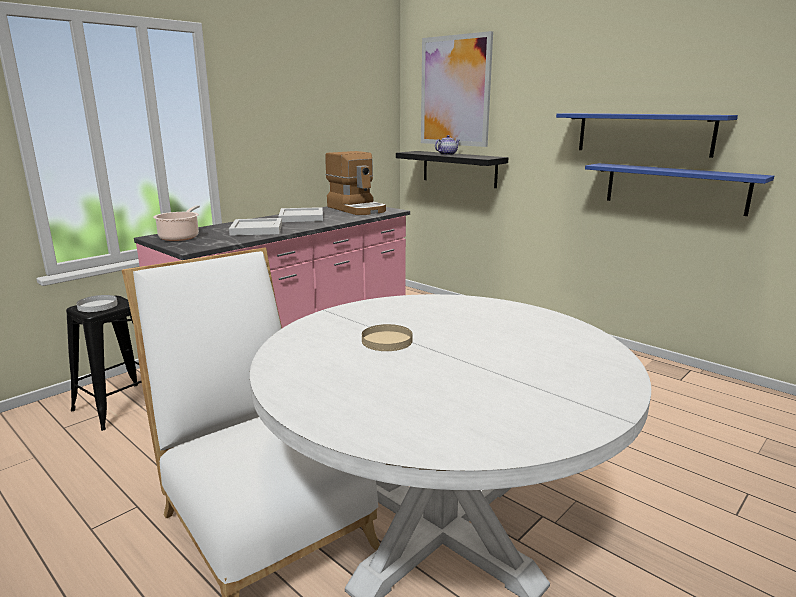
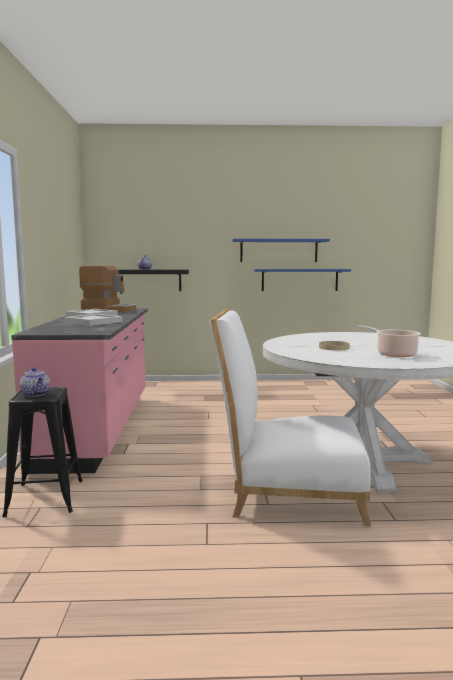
camera: 45 degrees left, 10 degrees down
(97, 306) = (36, 394): white plate -> teapot
(180, 237) = (55, 330): cooking pot -> cooking pot (394, 354)
(455, 91) = (139, 225): picture -> none

